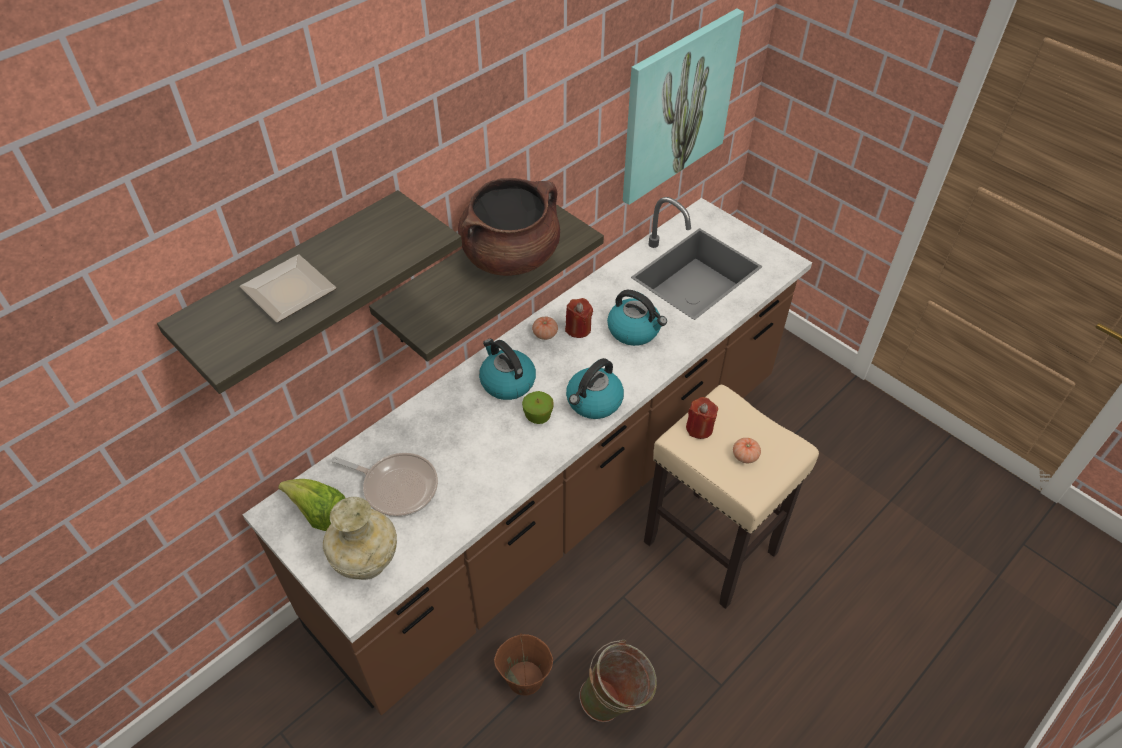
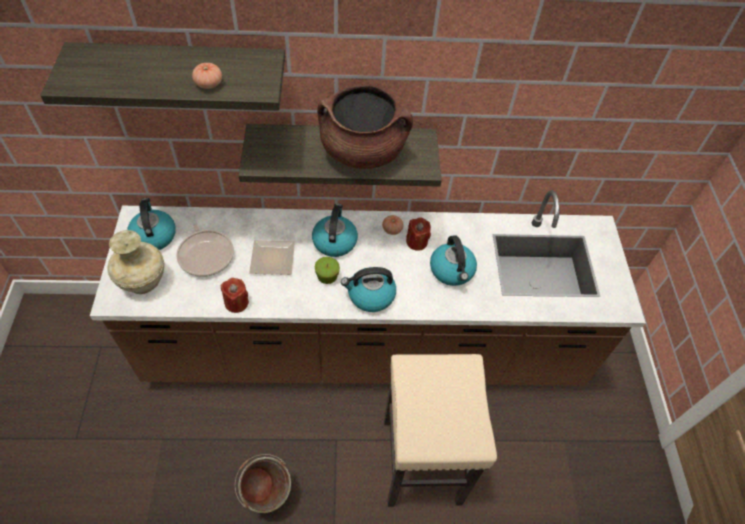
camera: 40 degrees right, 5 degrees up
(288, 294) = (141, 71): plate -> plate (271, 260)
(319, 514) = (153, 236): lettuce -> kettle
(524, 678) = (234, 432): brown bucket -> none
(678, 107) = (610, 125): picture -> none
(699, 428) = (429, 371): red candle -> red candle (236, 302)
(745, 456) = (437, 415): tomato -> tomato (209, 84)

